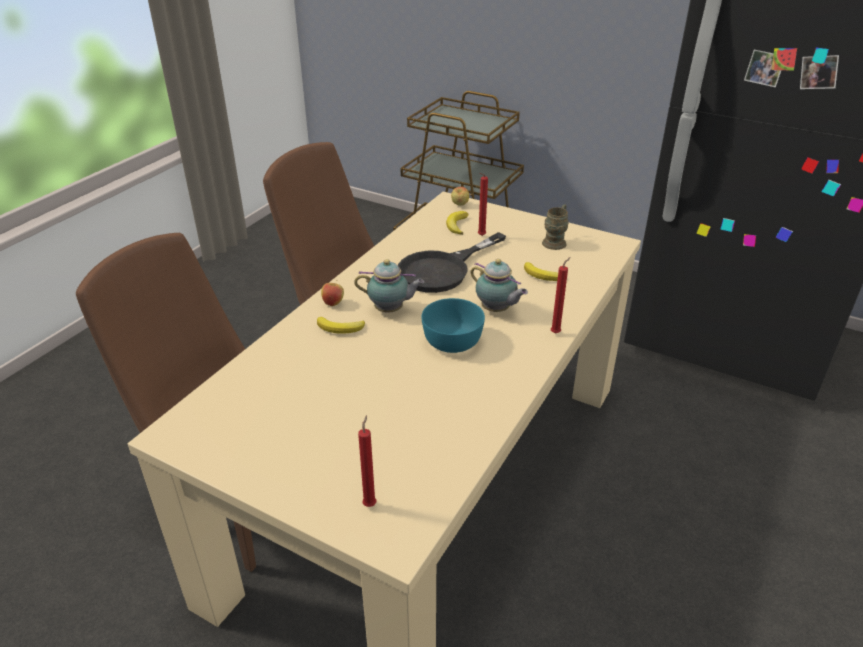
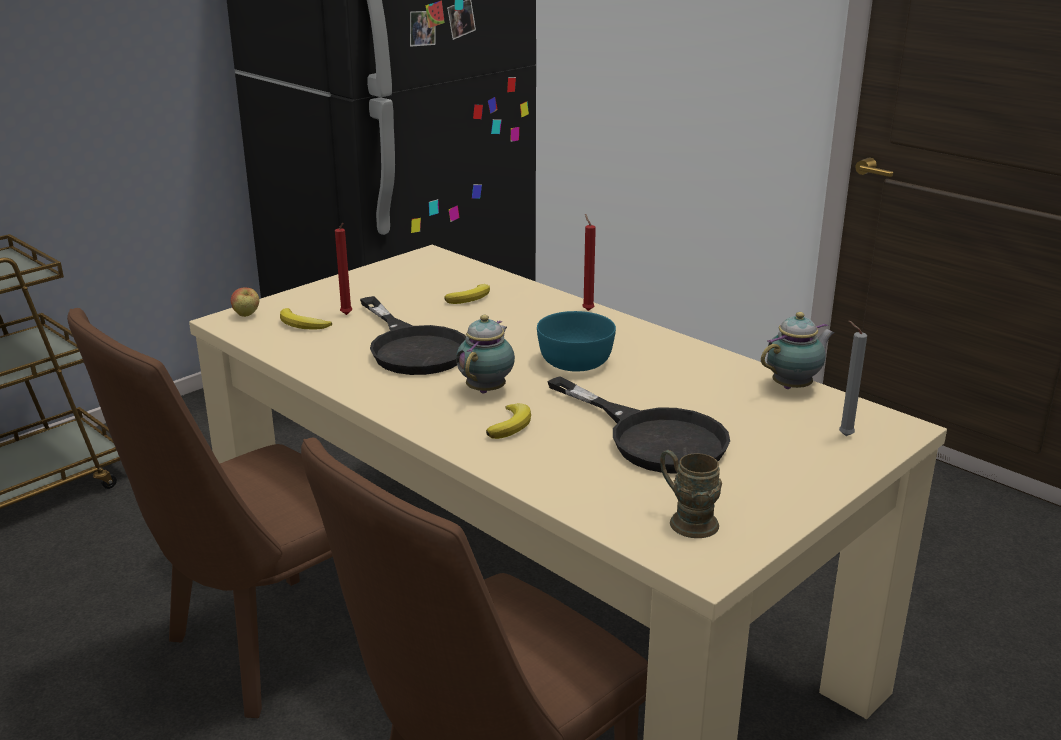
camera: 75 degrees left, 10 degrees down
(333, 303) = (444, 425): apple -> none
(339, 393) = (652, 437): none -> black frying pan
(370, 503) = (843, 435): red candle -> grey candle
(496, 310) = (526, 331): teapot -> teapot (794, 386)
(556, 241) = (398, 280): brown mug -> brown mug (686, 520)

